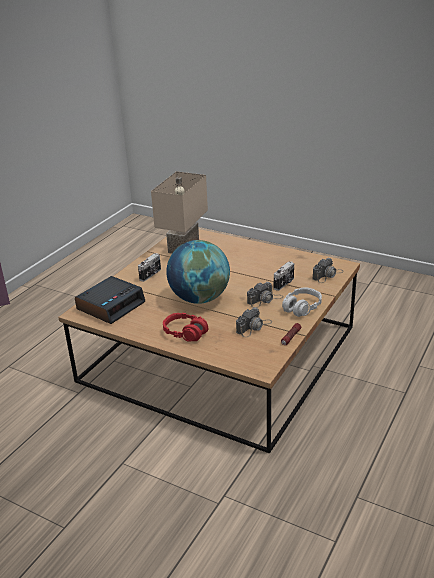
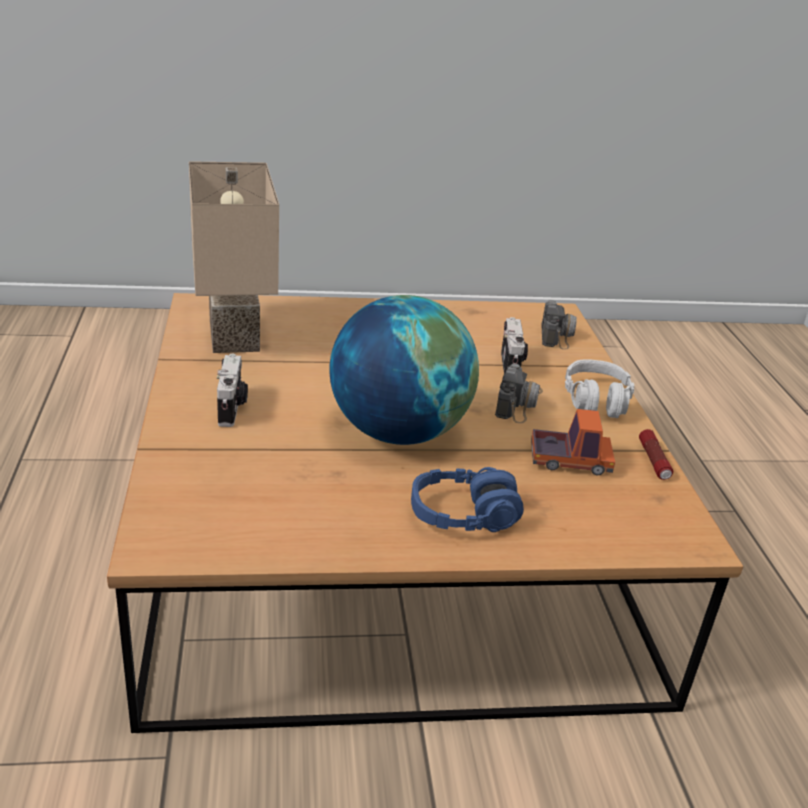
camera: 40 degrees left, 0 degrees up
(111, 305) = (220, 503): alarm clock -> none
(185, 333) = (463, 515): red headphones -> blue headphones
(254, 327) = (569, 460): camera -> toy truck

